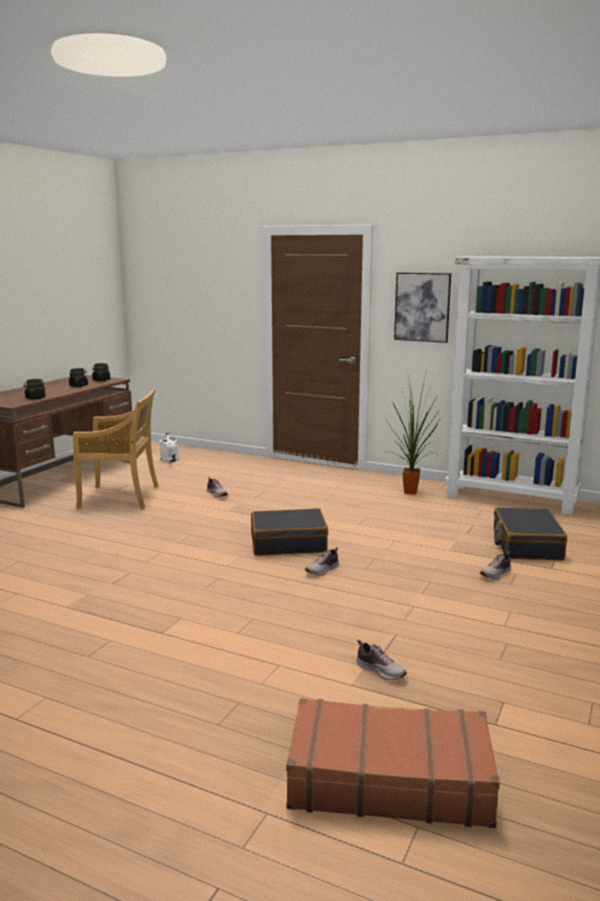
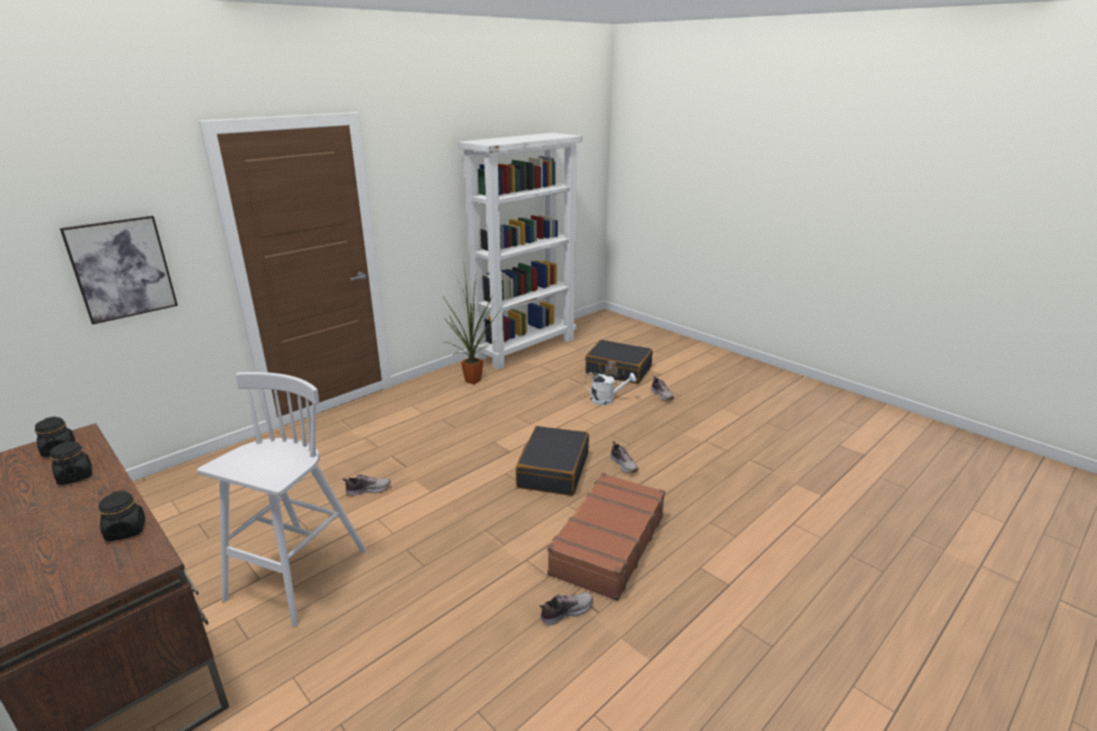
camera: 70 degrees left, 10 degrees up
(121, 497) = (296, 576): beige chair -> white stool
(170, 460) = (178, 508): white watering can -> white watering can (607, 400)
(380, 670) = (802, 479): shoe -> shoe (565, 612)
(388, 779) = (931, 508): brown suitcase -> brown suitcase (607, 545)
(422, 307) = (422, 199): picture -> picture (122, 269)

